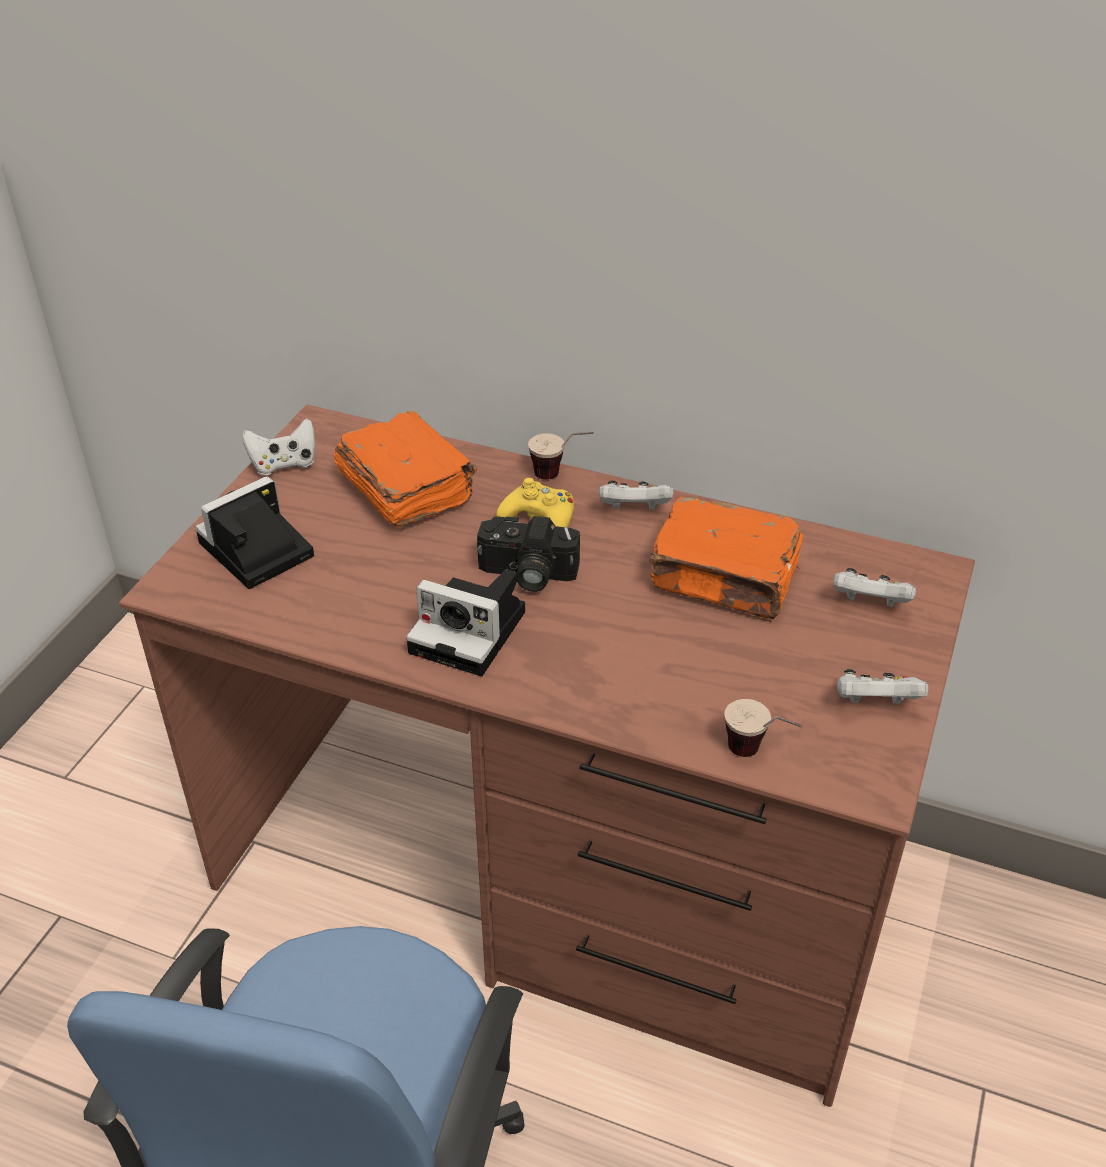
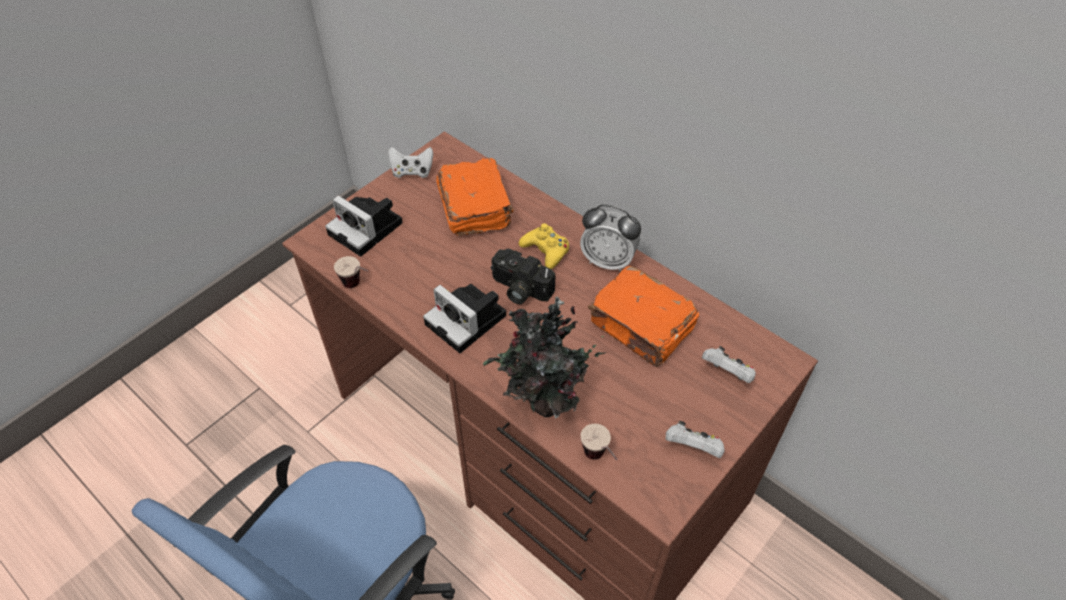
camera: 20 degrees right, 10 degrees up
(253, 552) = (368, 229): camera -> camera turned 120 degrees counterclockwise
(560, 476) = (573, 223): cup -> cup (358, 287)
(634, 510) = (608, 261): white game controller -> alarm clock
(641, 707) = (544, 403): none -> potted plant

